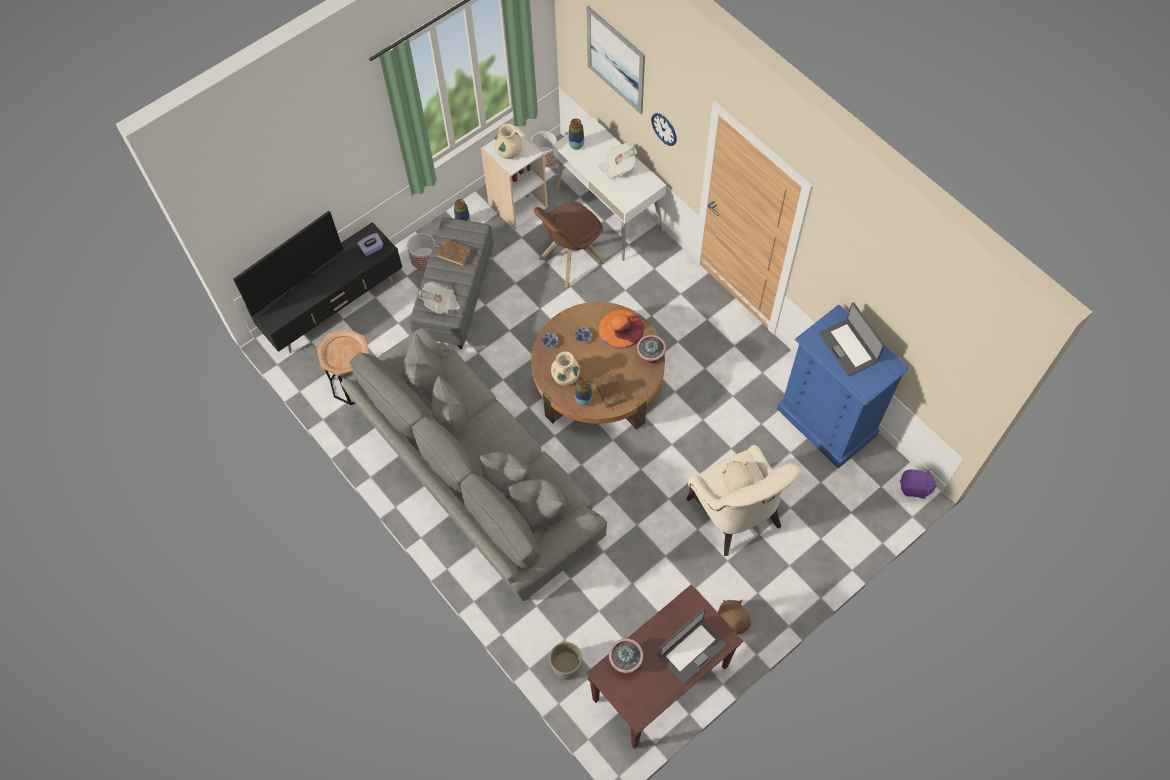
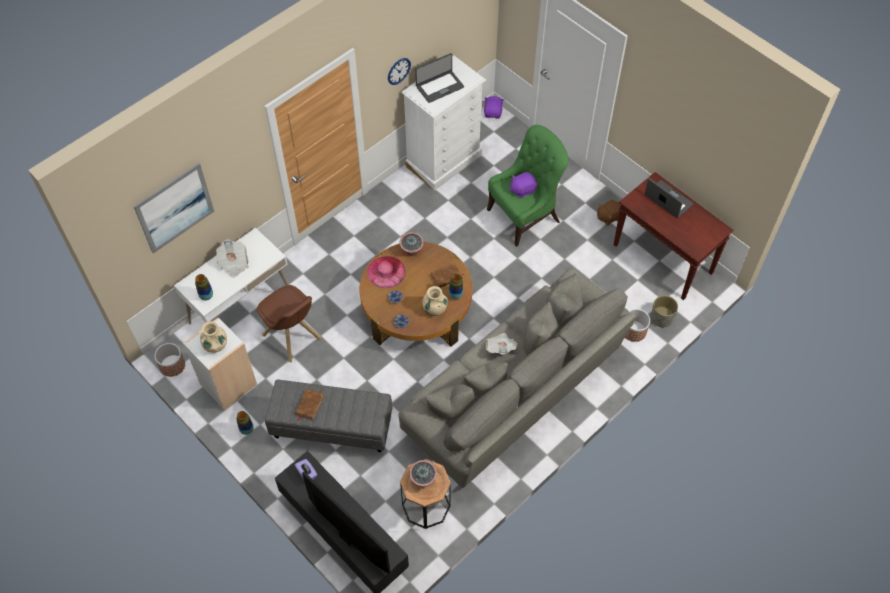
camera: 95 degrees left, 5 degrees down
(424, 258) = (287, 460): planter -> planter (634, 331)
(441, 304) = (365, 410): newspaper -> newspaper (500, 348)
(621, 329) = (386, 272): orange hat -> pink hat
(625, 661) = (684, 238): potted plant -> potted plant (423, 479)
(664, 129) = (235, 191): wall clock -> wall clock (398, 71)
(735, 513) = (524, 216): beige armchair -> green armchair
(737, 483) = (522, 190): beige plush toy -> purple plush toy
(827, 422) = (444, 160): blue dresser -> white dresser

